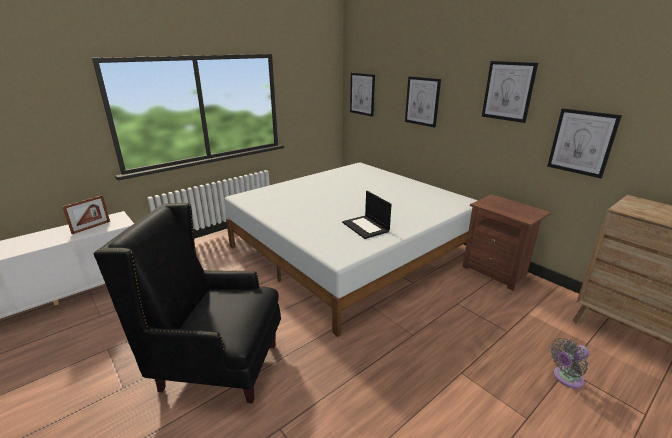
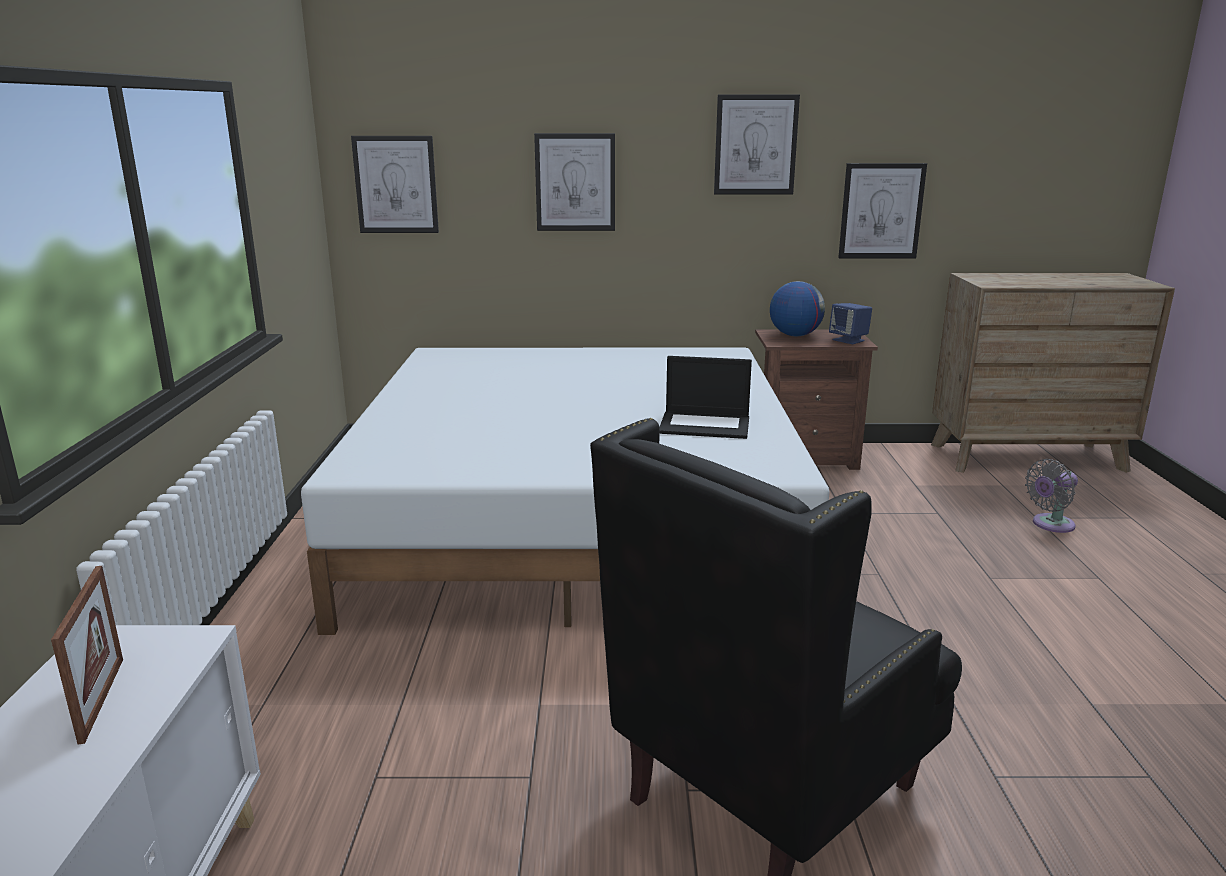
camera: 50 degrees left, 5 degrees down
(502, 203) = (795, 335): none -> globe
(524, 215) = (849, 340): none -> blue speaker
(566, 378) = (1050, 525): grey fan -> grey fan turned 45 degrees clockwise

